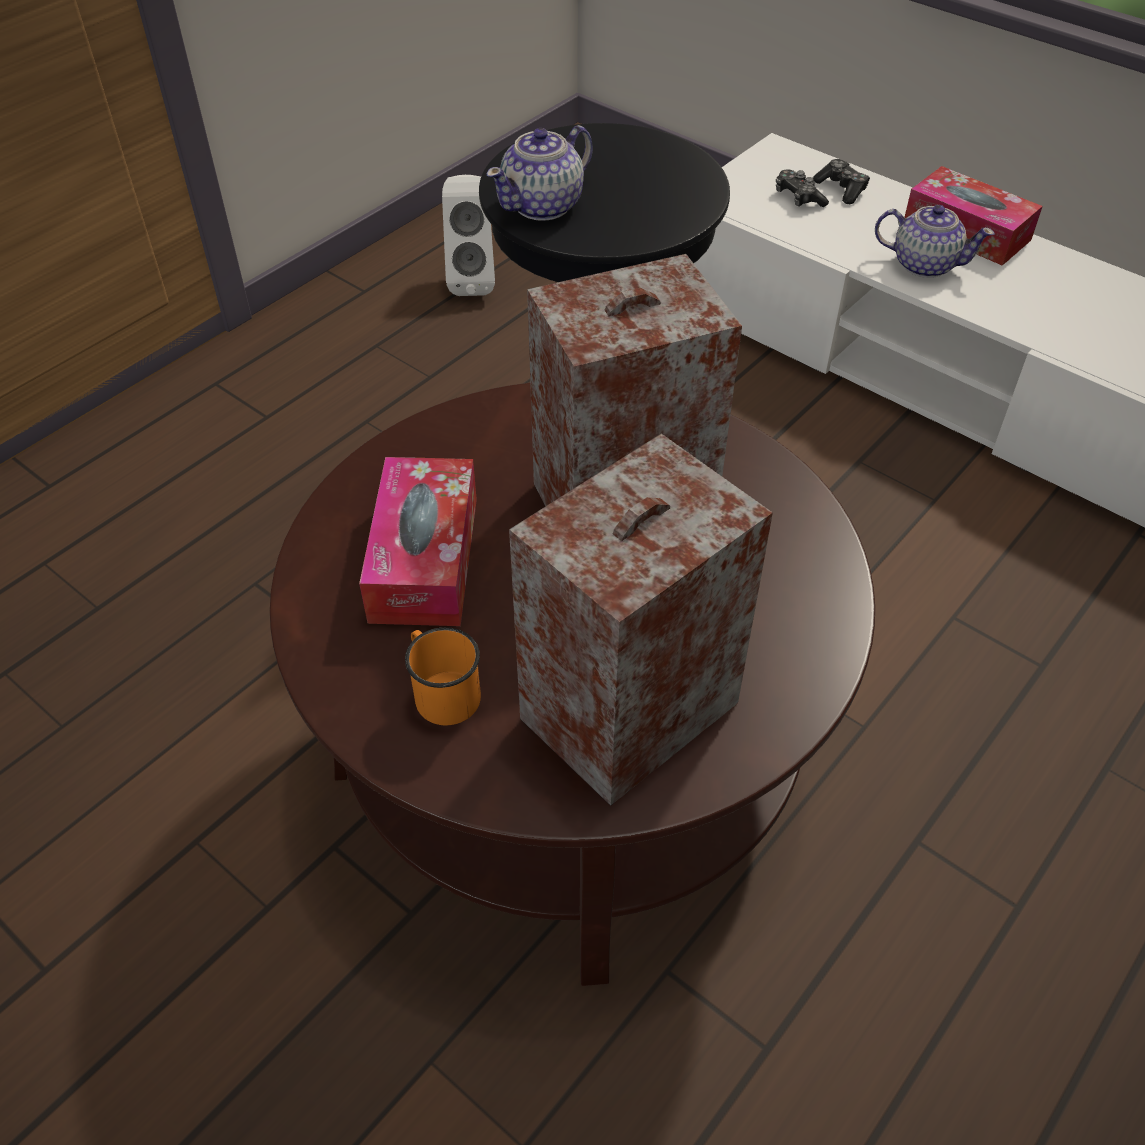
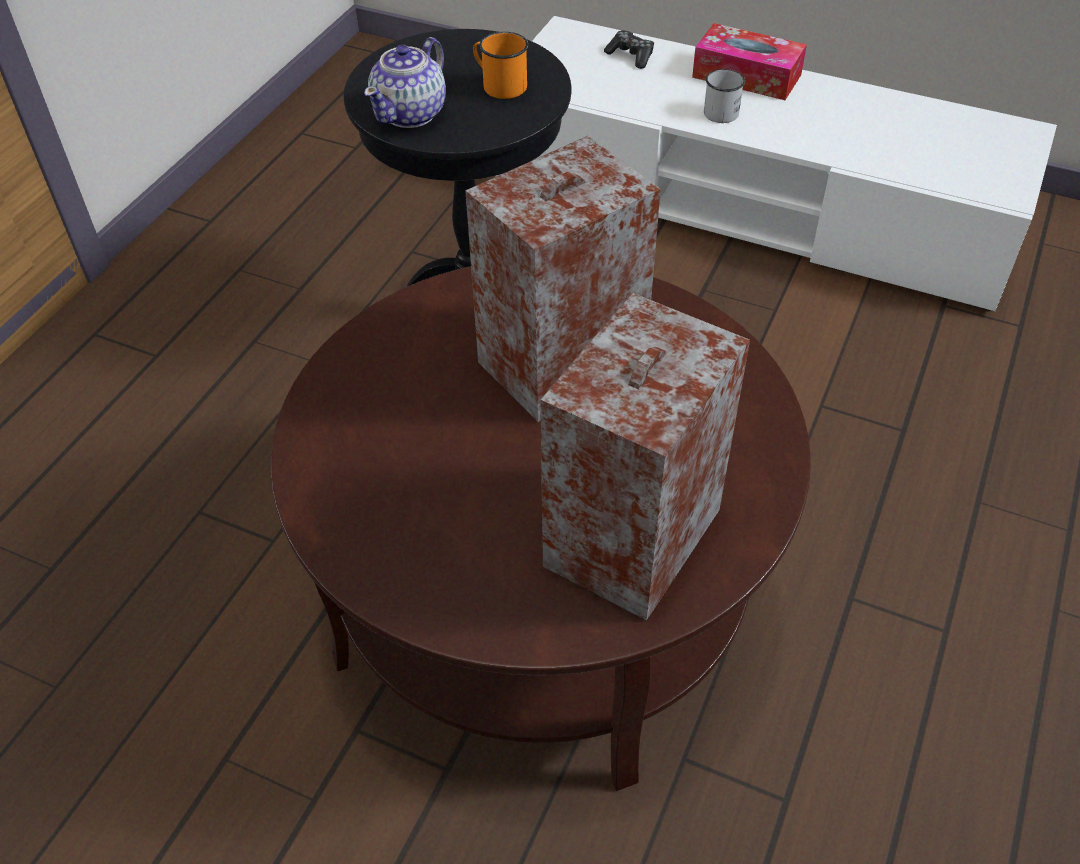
camera: 15 degrees left, 0 degrees up
(424, 558) = (406, 448): tissue box -> none
(442, 691) = (466, 559): orange mug -> orange mug (499, 85)
(472, 281) = (310, 193): white speaker -> none
(798, 197) = (596, 69): game controller -> none
(923, 264) = (721, 110): teapot -> white mug

